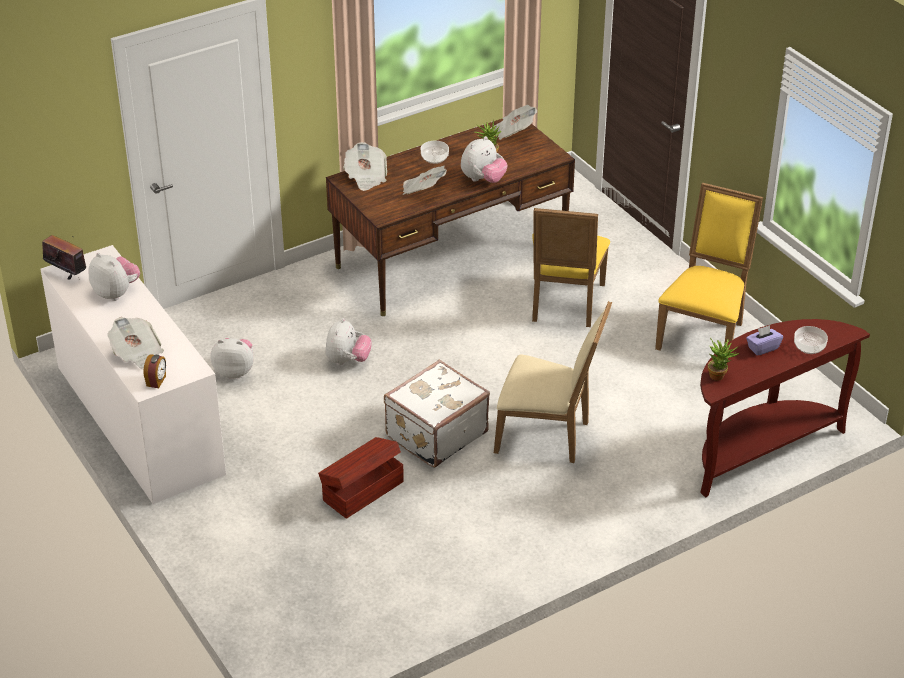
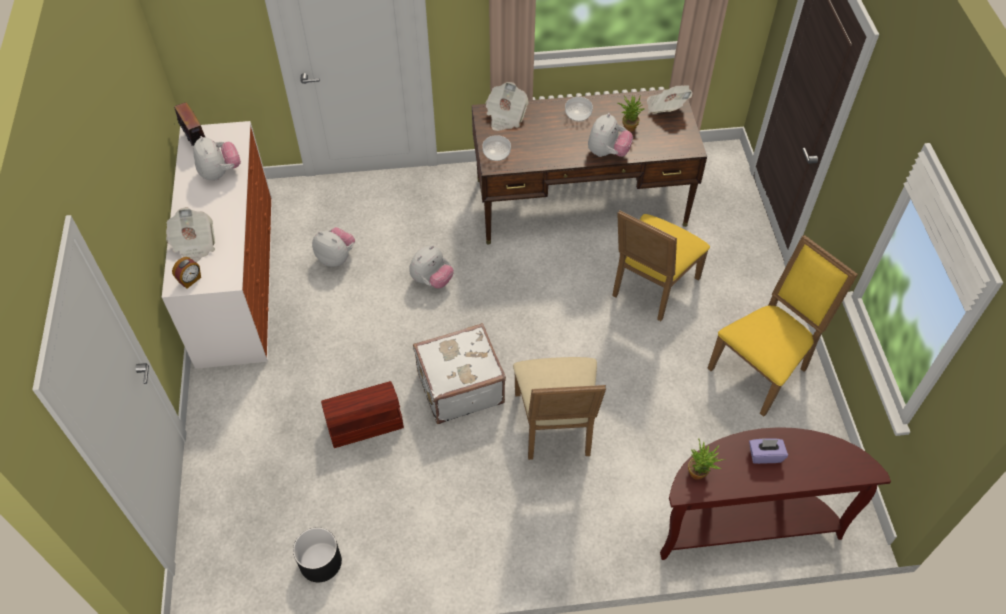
camera: 25 degrees right, 15 degrees up
(396, 605) = (320, 562): none -> black planter
(423, 190) = (546, 147): newspaper -> none
(483, 180) = (607, 153): plush toy -> plush toy turned 45 degrees counterclockwise
(548, 436) = (555, 428): beige chair -> beige chair turned 45 degrees clockwise
(809, 347) = (815, 473): bowl -> bowl (497, 154)

